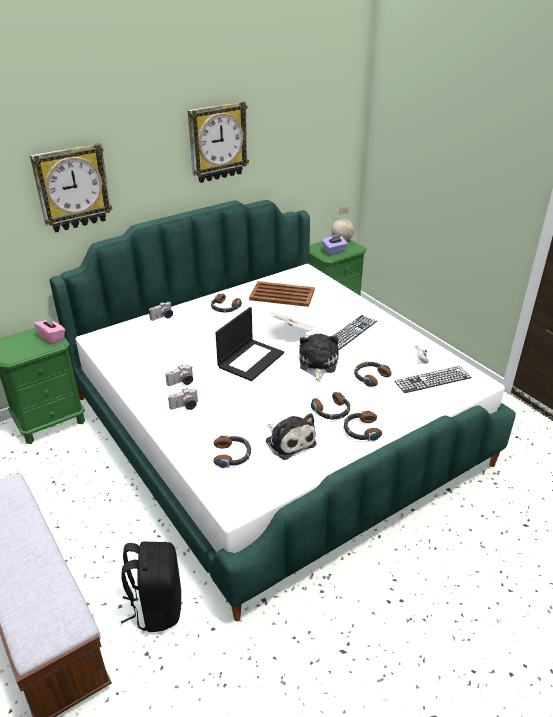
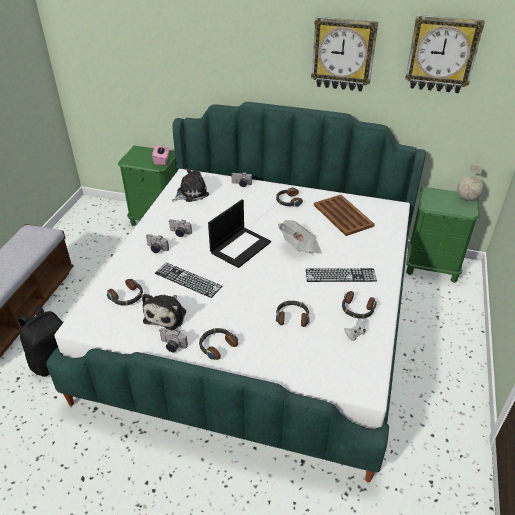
camera: 50 degrees right, 5 degrees up
(72, 188) = (206, 55): wall clock -> wall clock (442, 54)
(251, 359) = (240, 247): laptop -> laptop turned 45 degrees counterclockwise
(317, 364) = (274, 281): plush toy -> plush toy (190, 193)
(331, 411) = (224, 318): headphones -> headphones (357, 309)
(333, 456) = (172, 346): none -> camera
(334, 251) = (442, 204): purple tissue box -> none
(433, 379) = (333, 356): keyboard -> keyboard (188, 280)

